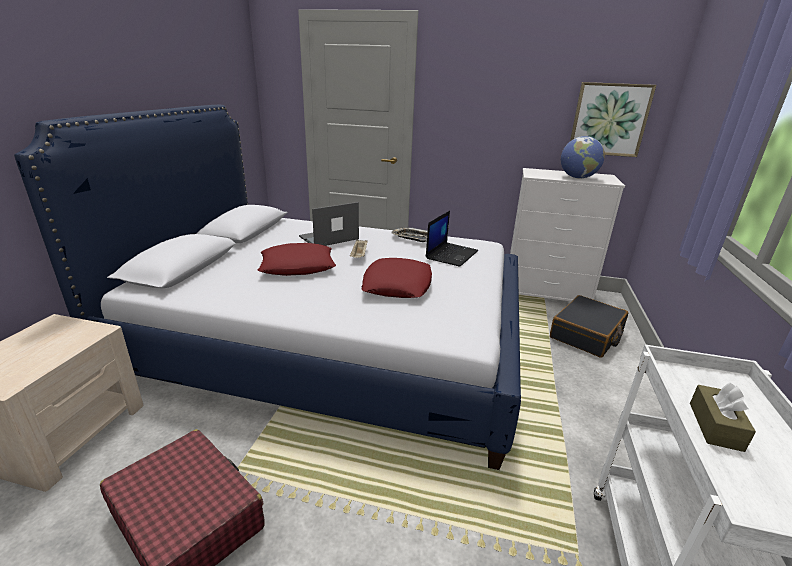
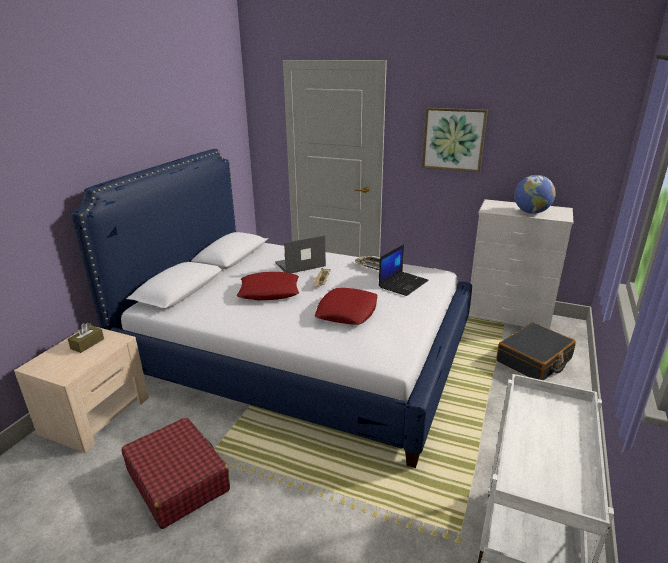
camera: 10 degrees right, 0 degrees up
(609, 119) = (565, 157): picture -> picture (453, 139)
(715, 426) = (536, 436): brown tissue box -> brown tissue box (87, 344)

